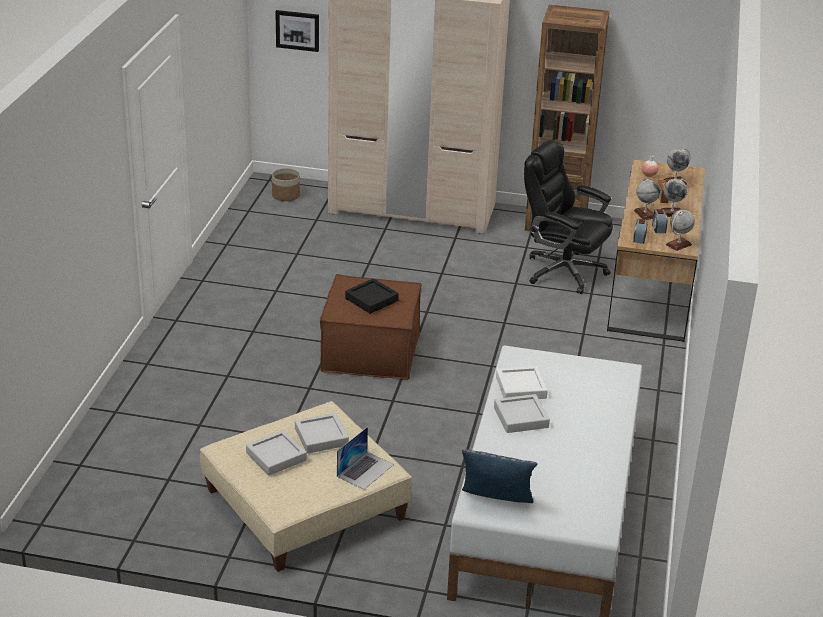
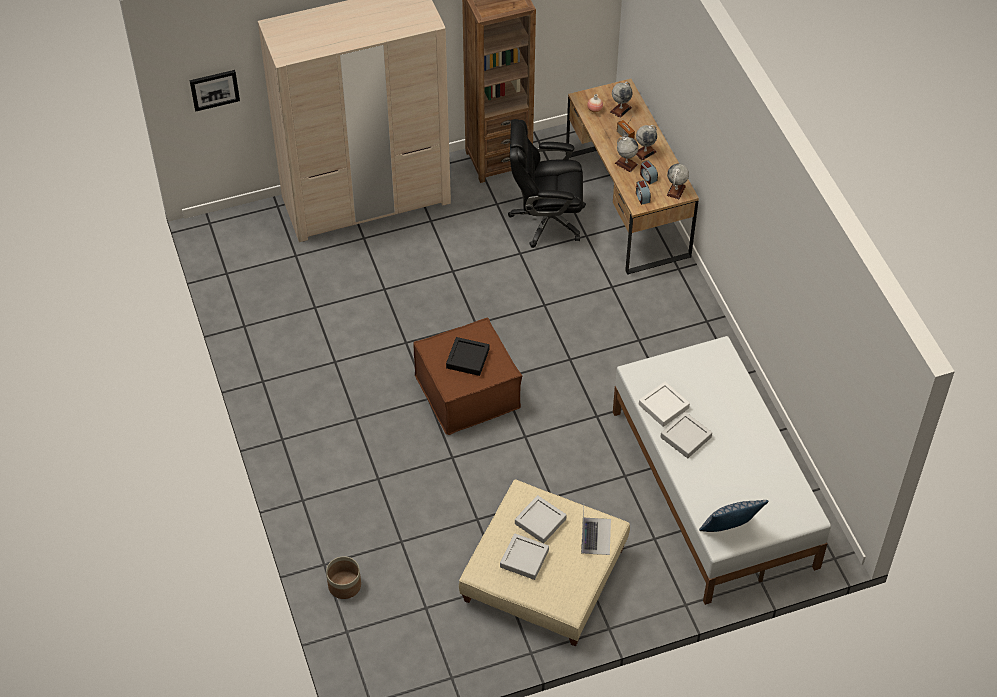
camera: 30 degrees left, 20 degrees up
(285, 195) = (242, 237): planter -> planter (344, 585)

